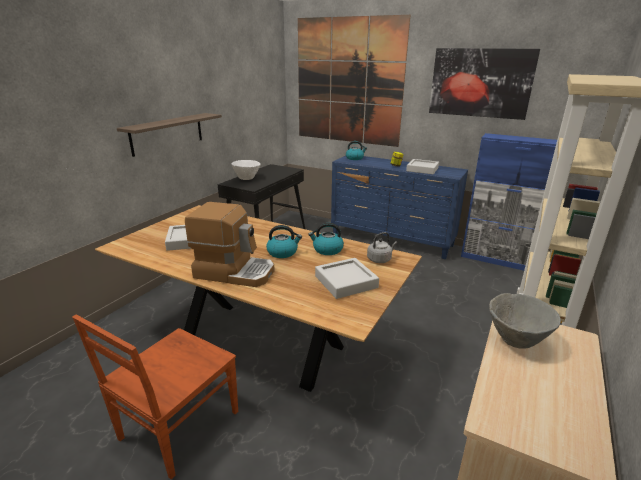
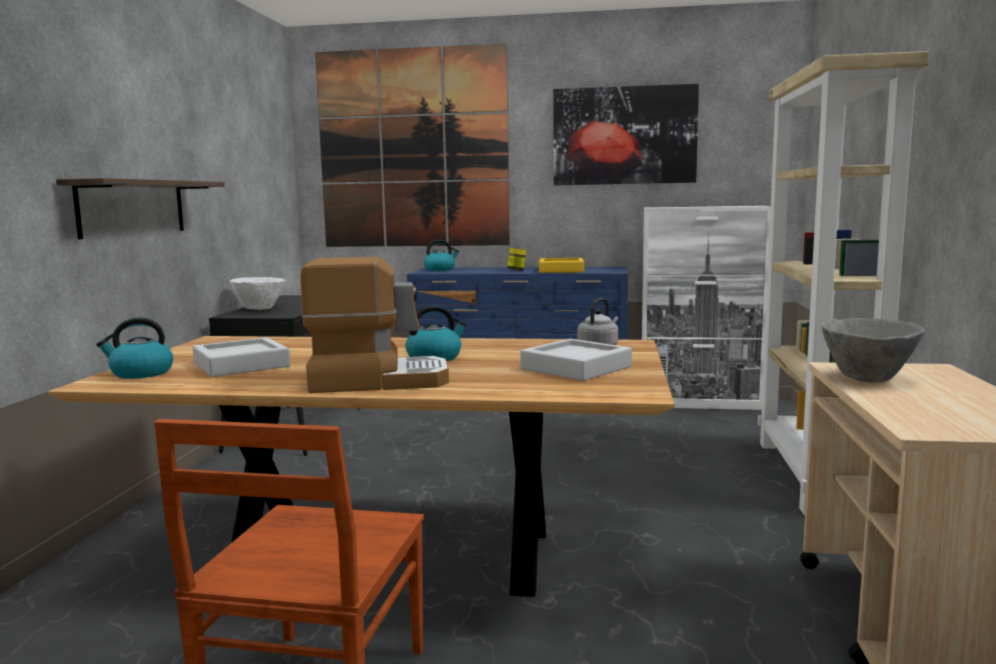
camera: 20 degrees left, 15 degrees down
(327, 250) = (505, 349): kettle -> kettle (140, 373)
(422, 169) = (561, 270): grey tray -> yellow tray
(499, 260) = (700, 403): blue cabinet -> white cabinet

